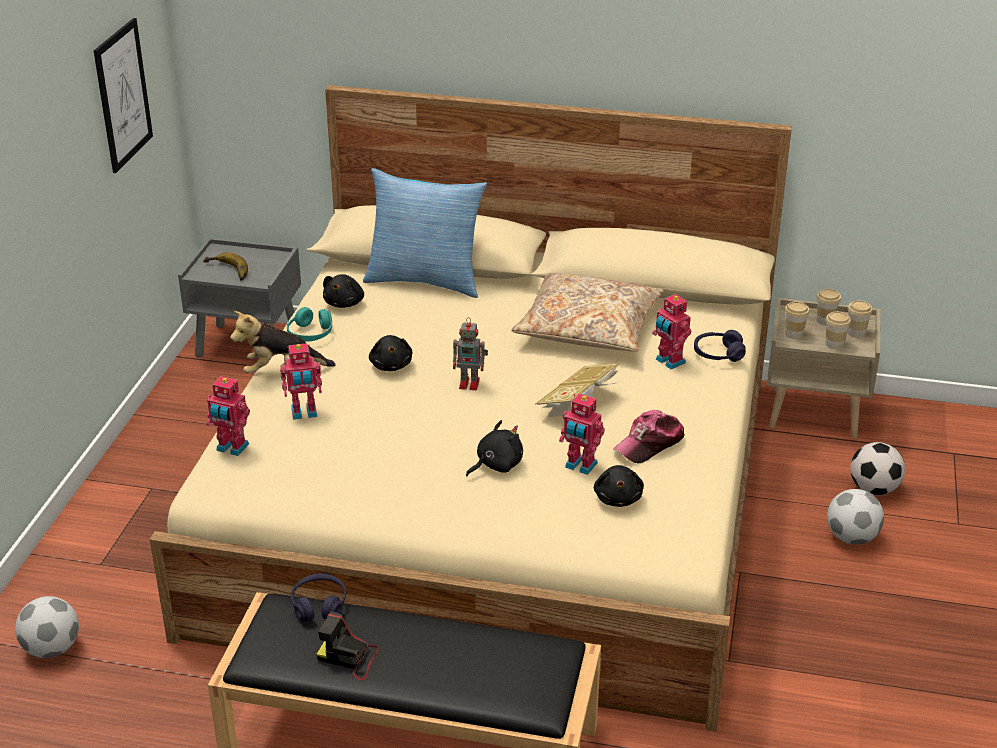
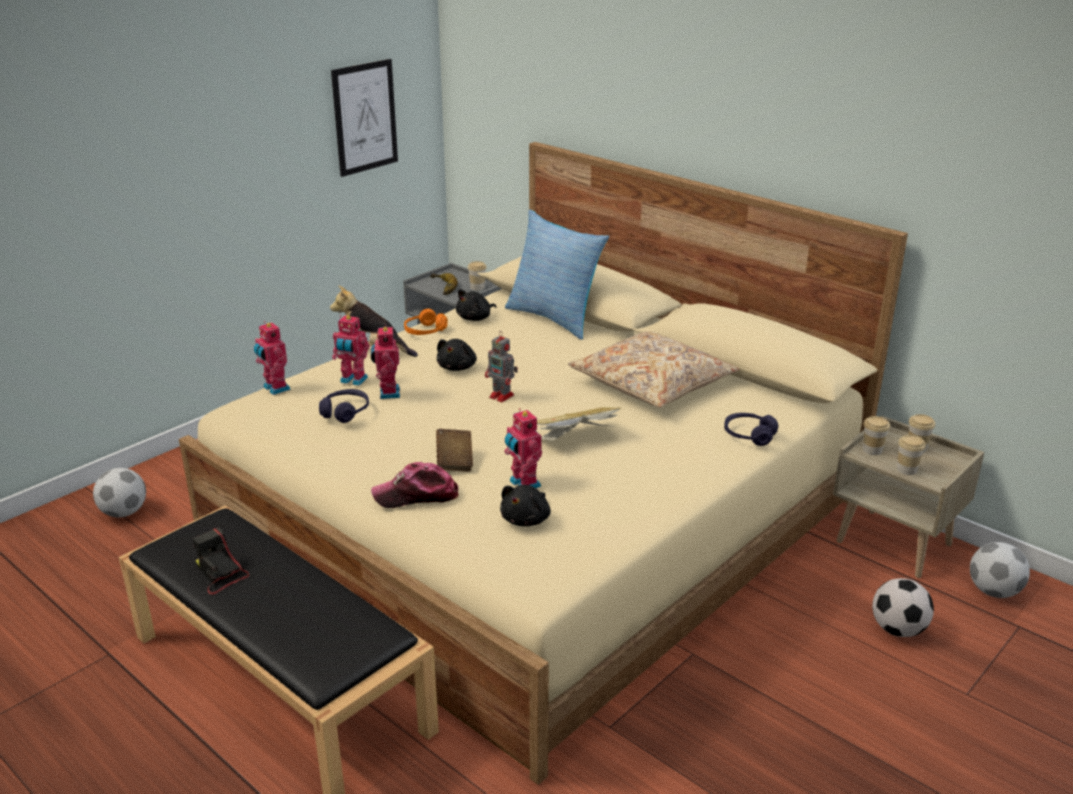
camera: 30 degrees right, 5 degrees down
(310, 334) = (425, 331): turquoise headphones -> orange headphones
(319, 605) = (245, 528): purple headphones -> purple headphones (345, 412)
(496, 465) = (454, 461): black plush toy -> brown book
(649, 444) = (603, 486): cap -> cap (416, 495)
(669, 361) = (695, 428): toy robot -> toy robot (387, 393)
(851, 538) = (834, 665): football -> football (994, 591)
(856, 333) = (940, 466): cup -> cup (477, 287)

